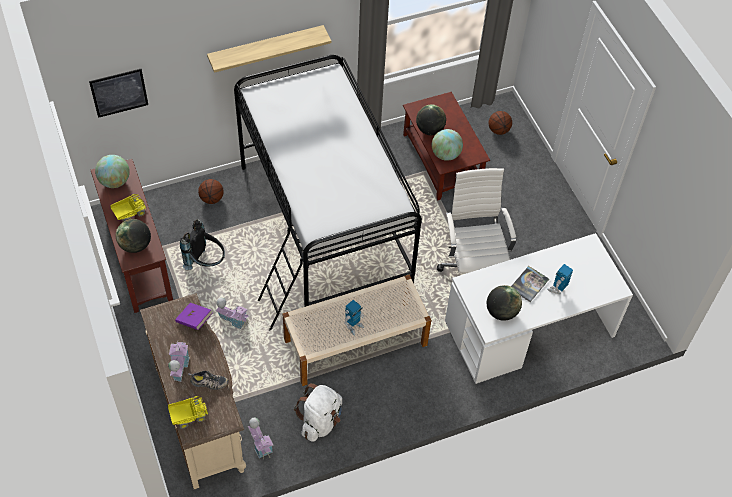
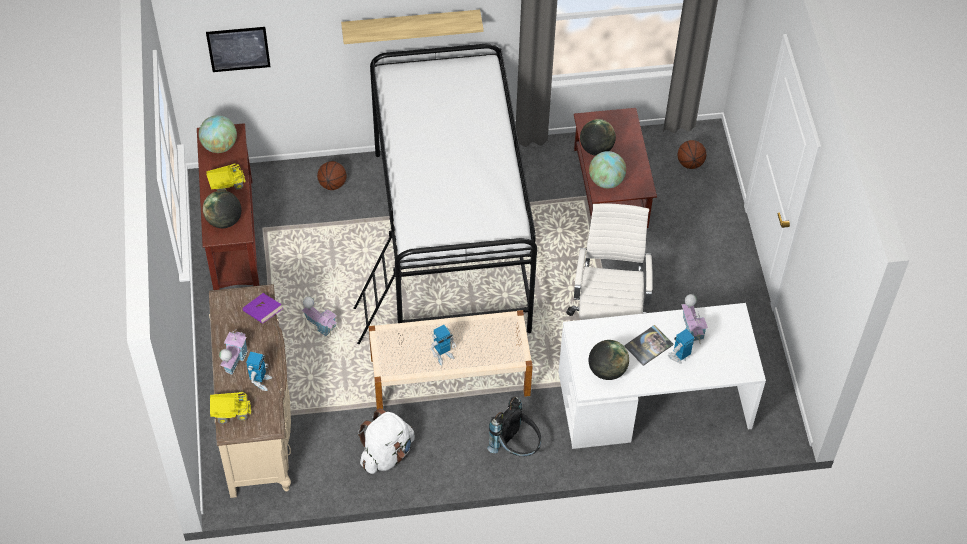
camera: 15 degrees right, 0 degrees up
(206, 262) = (307, 255): black backpack -> black backpack (516, 447)
(208, 383) = (261, 382): shoe -> toy robot
(261, 445) = (314, 466): toy house -> toy house (691, 329)

